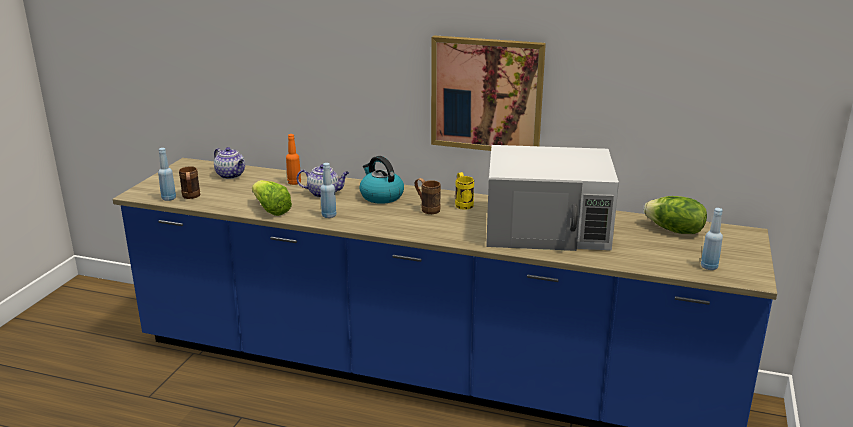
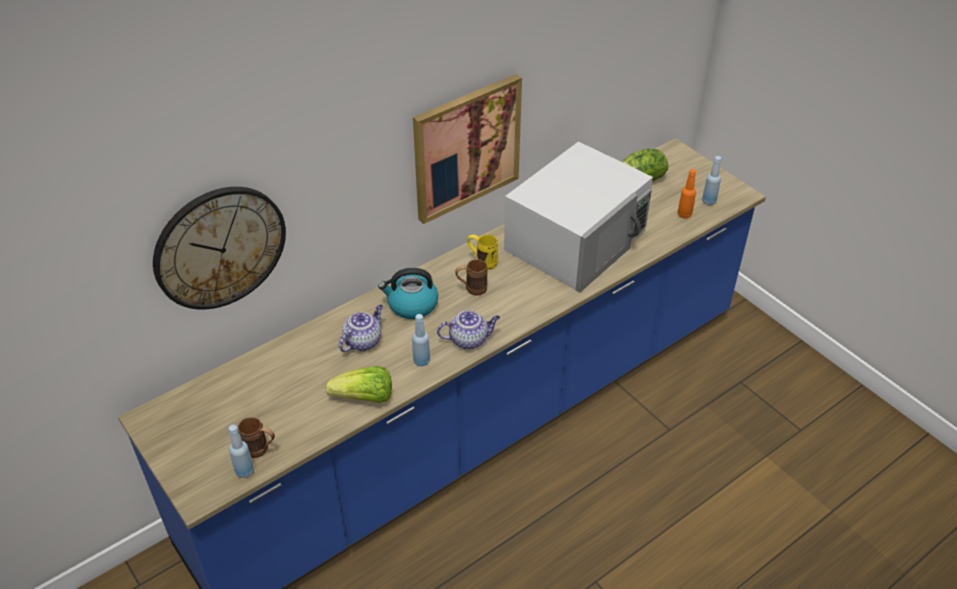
camera: 55 degrees left, 20 degrees up
(231, 175) = (231, 393): teapot -> teapot (469, 339)
(268, 66) = (220, 247): none -> wall clock
(294, 182) = (310, 351): orange bottle -> orange bottle (684, 214)

